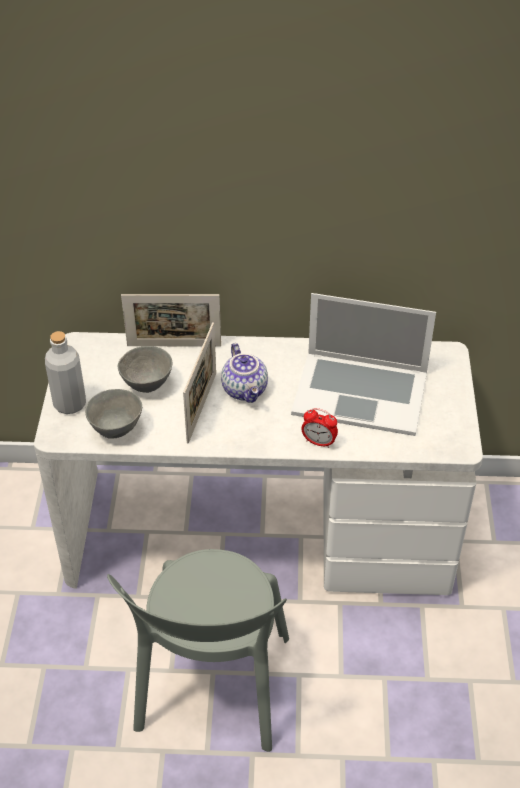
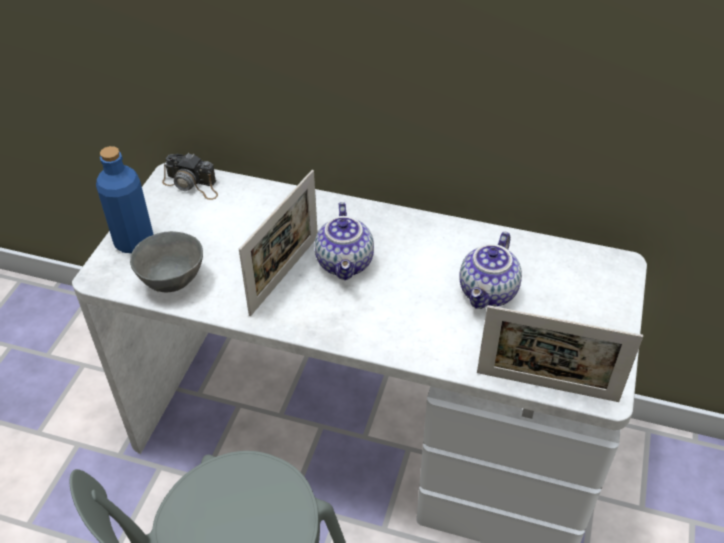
camera: 15 degrees right, 0 degrees up
(70, 404) = (134, 241): grey bottle -> blue bottle
(96, 349) = (192, 184): none -> camera
(147, 386) = (231, 237): grey bowl -> none
(174, 346) = (281, 196): picture frame -> picture frame (546, 386)
(319, 442) = (414, 347): alarm clock -> none
(360, 392) = (489, 293): laptop -> teapot

